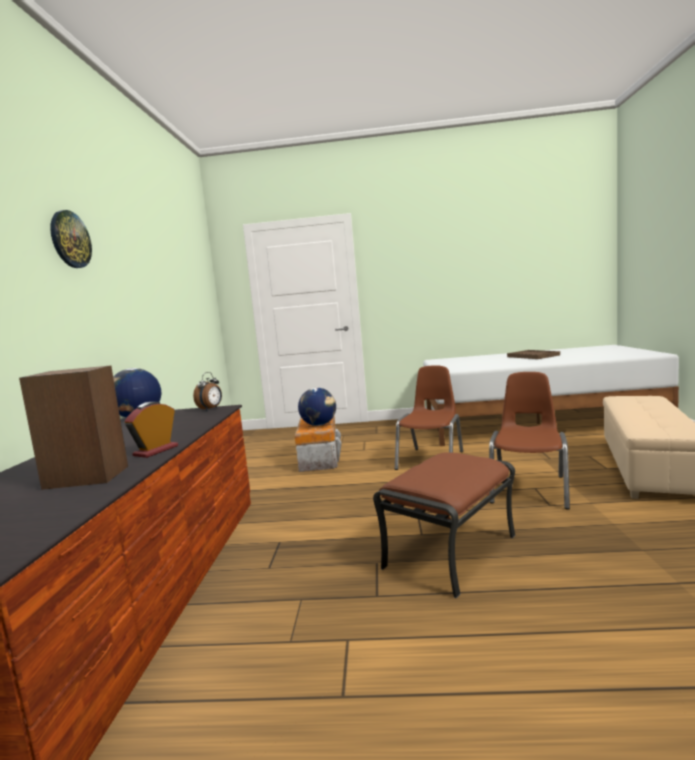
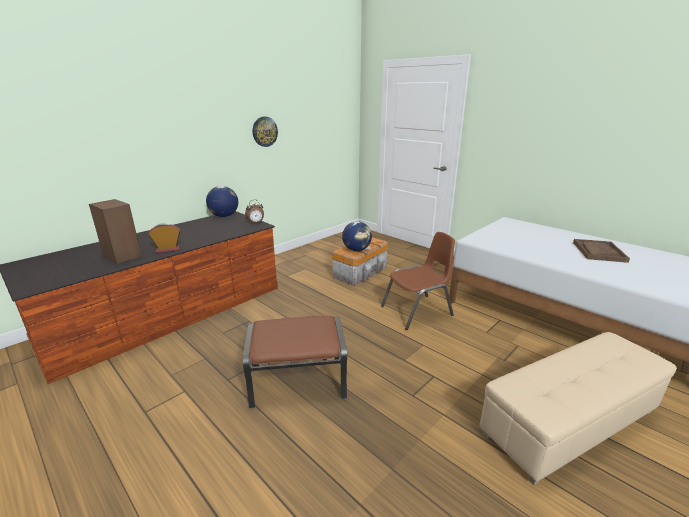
camera: 40 degrees right, 15 degrees up
(70, 239) = (188, 103): wall clock -> wall clock (264, 131)
(530, 489) = (428, 375): brown chair -> none

